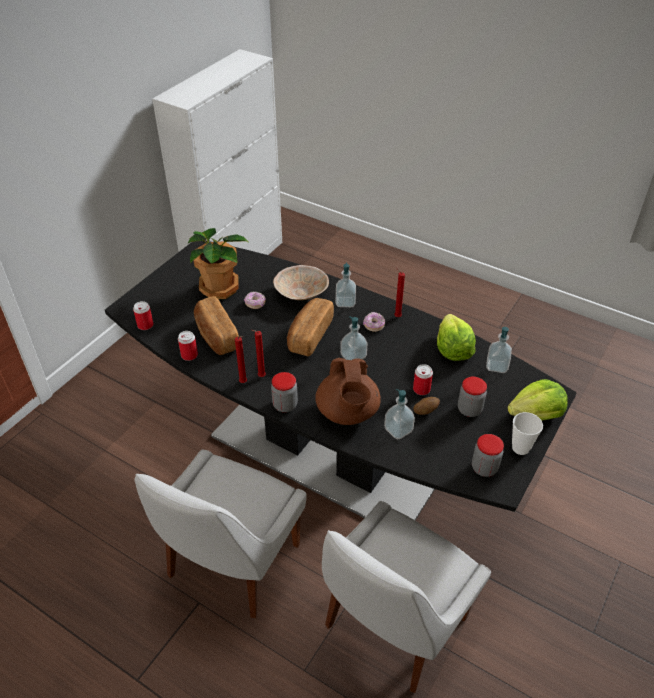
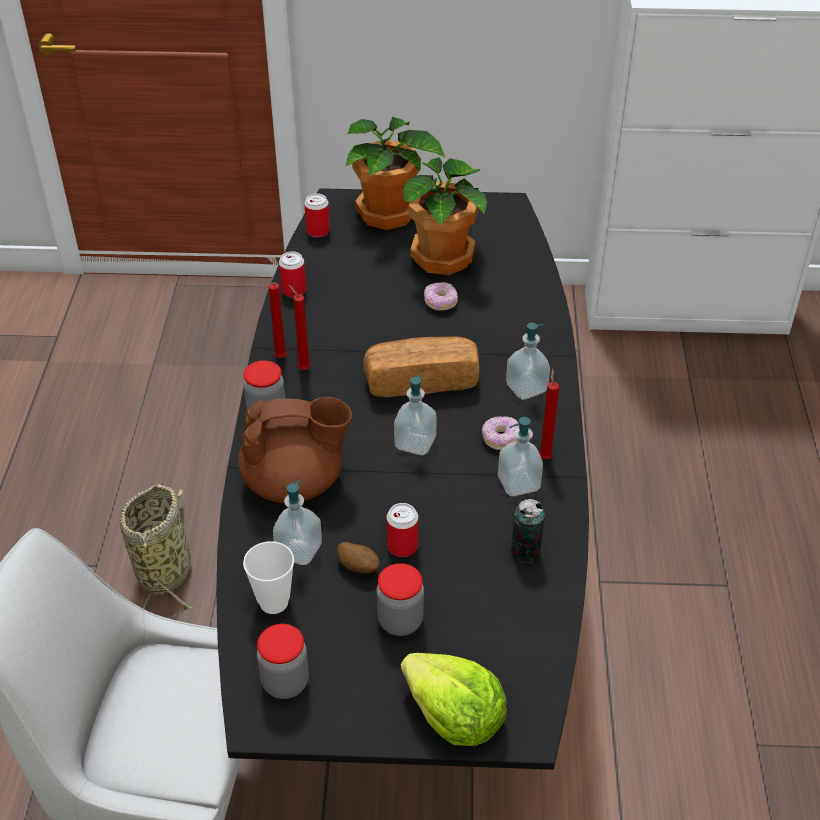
camera: 60 degrees right, 0 degrees up
(161, 292) = (389, 215): none -> potted plant
(216, 336) = (348, 296): bread -> none
(231, 564) = (165, 569): white chair -> basket
(302, 293) = (505, 336): beige bowl -> none
(347, 413) = (295, 482): brown teapot -> brown teapot turned 150 degrees counterclockwise
(452, 349) = (525, 552): lettuce -> can
(496, 366) = (530, 624): soap dispenser -> soap dispenser (518, 483)
(520, 448) = (358, 718): cup -> cup (274, 602)

